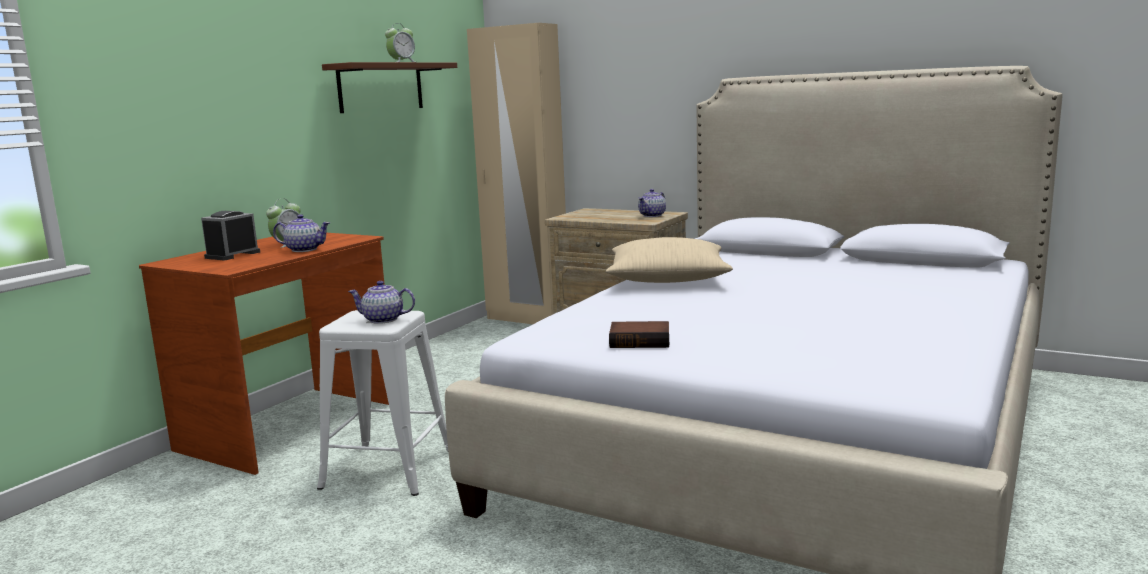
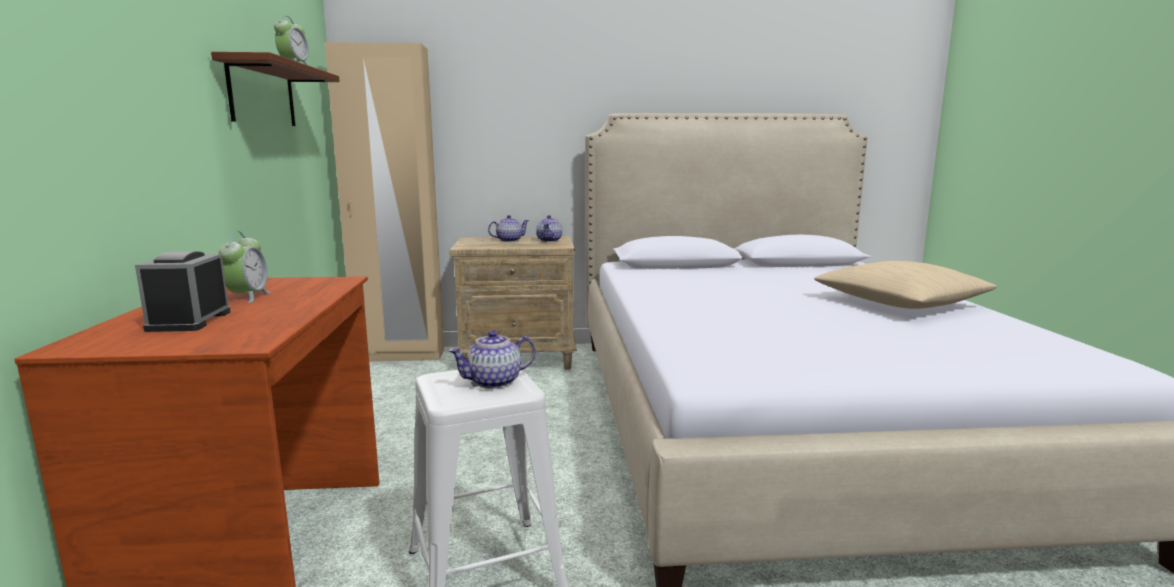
camera: 35 degrees left, 0 degrees up
(304, 249) = (299, 302): teapot -> teapot (509, 240)
(641, 341) = (816, 358): book -> none
(667, 278) = (668, 296): beige pillow -> beige pillow (899, 303)

